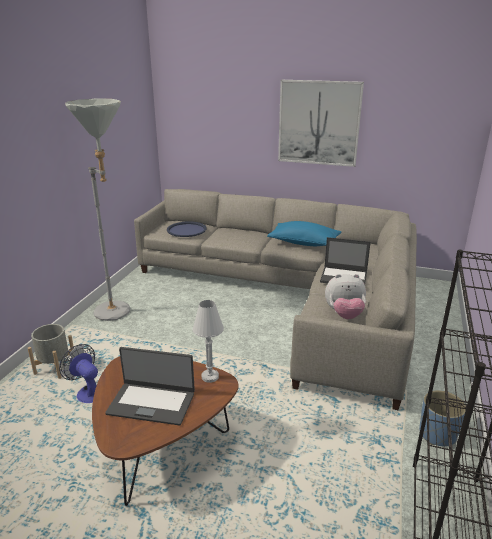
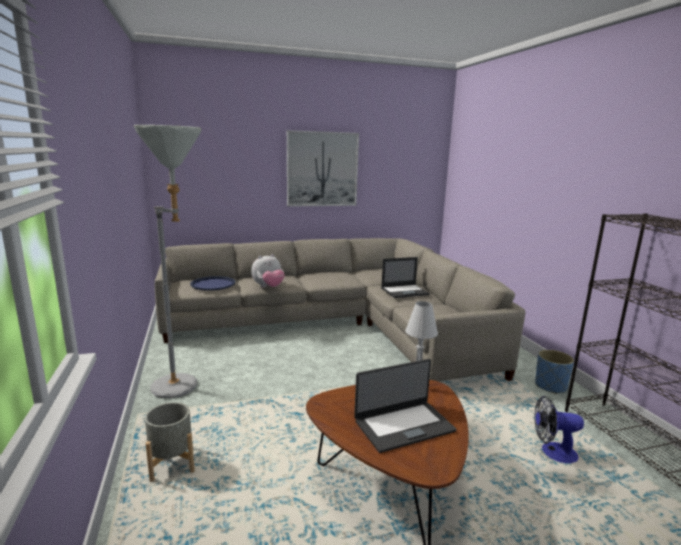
camera: 35 degrees left, 10 degrees down
(88, 392) = (246, 471): fan -> fan (552, 452)
(304, 243) = (337, 276): blue pillow -> none
(344, 315) = (445, 314): plush toy -> plush toy (268, 287)

